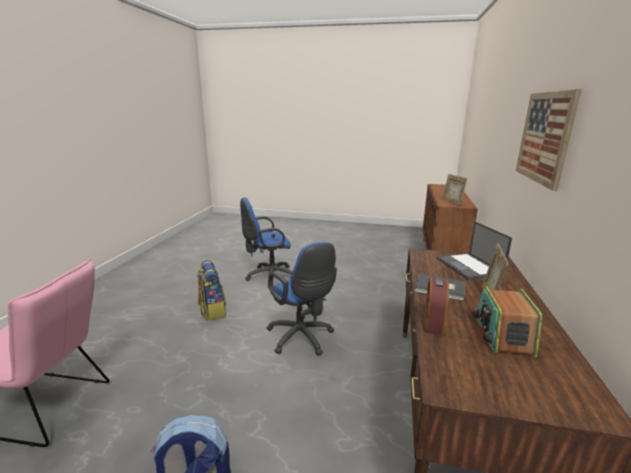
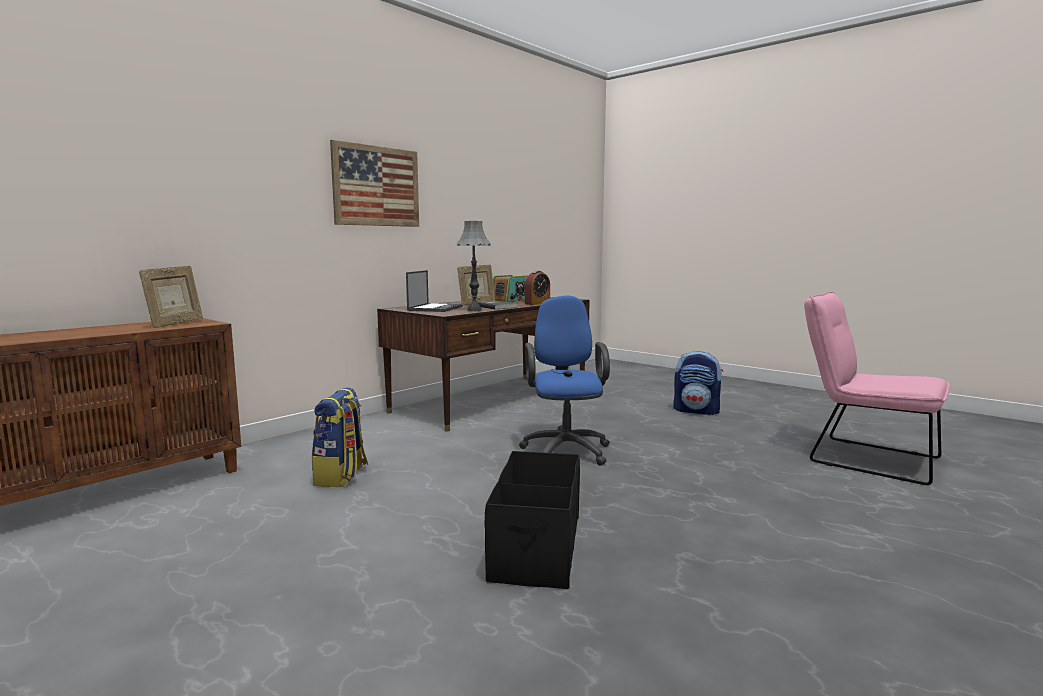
camera: 150 degrees left, 10 degrees down
(212, 310) = (688, 505): backpack -> backpack (341, 476)
(268, 277) = (536, 548): blue office chair -> black storage box
(428, 269) = (474, 310): none -> grey table lamp

